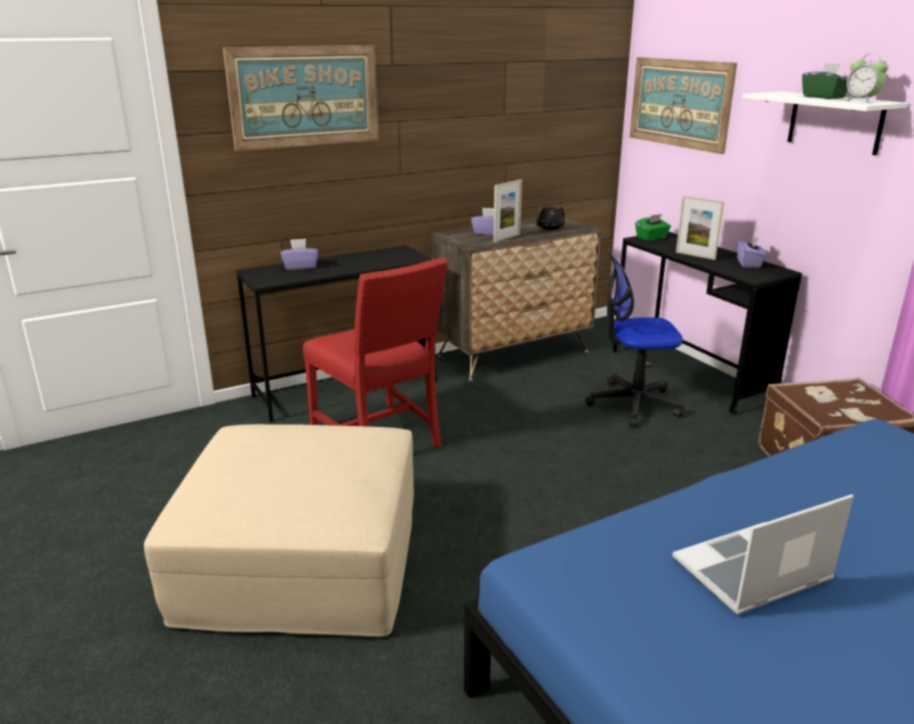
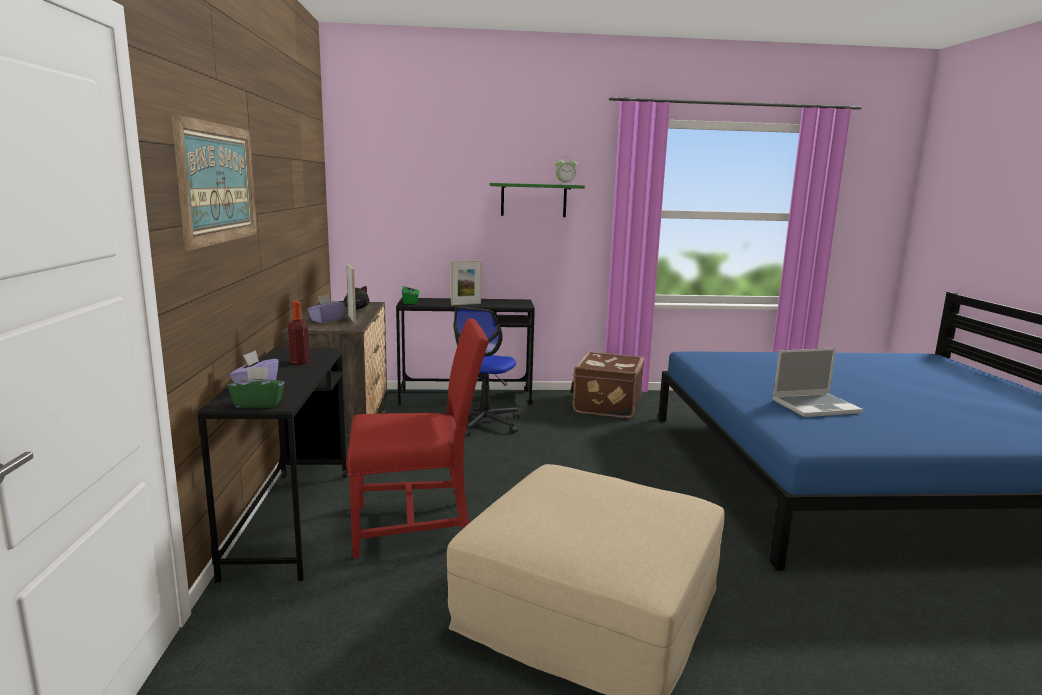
camera: 65 degrees left, 10 degrees down
(374, 260) = (300, 362): none -> bottle
(679, 103) = (394, 196): picture -> none
(749, 263) = (500, 301): purple tissue box -> none
(751, 572) = (816, 406): laptop -> laptop turned 105 degrees counterclockwise
(823, 97) = (537, 183): green tissue box -> green tissue box (258, 404)
(835, 122) = (533, 200): white shelf -> green shelf

